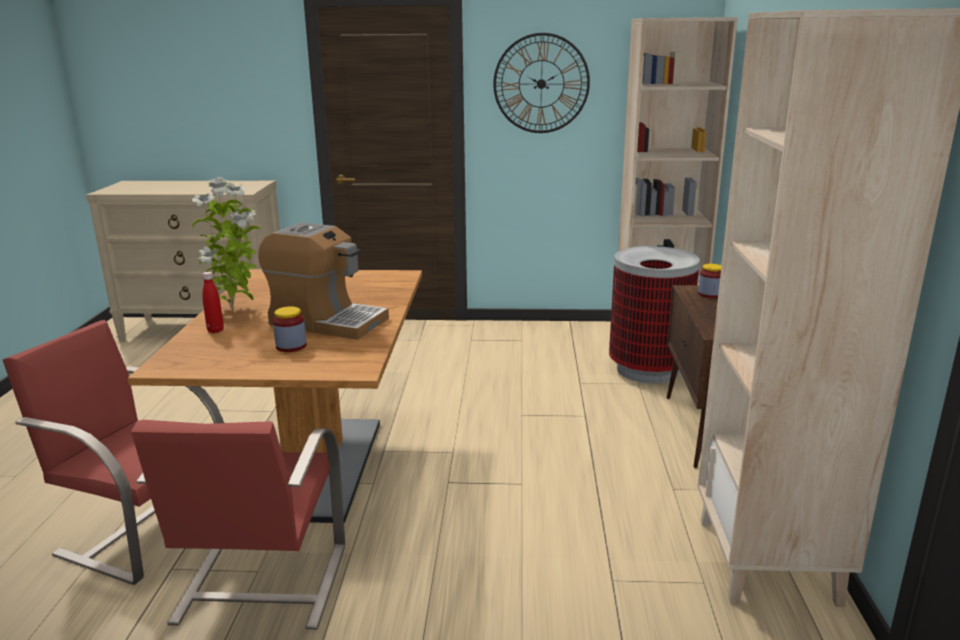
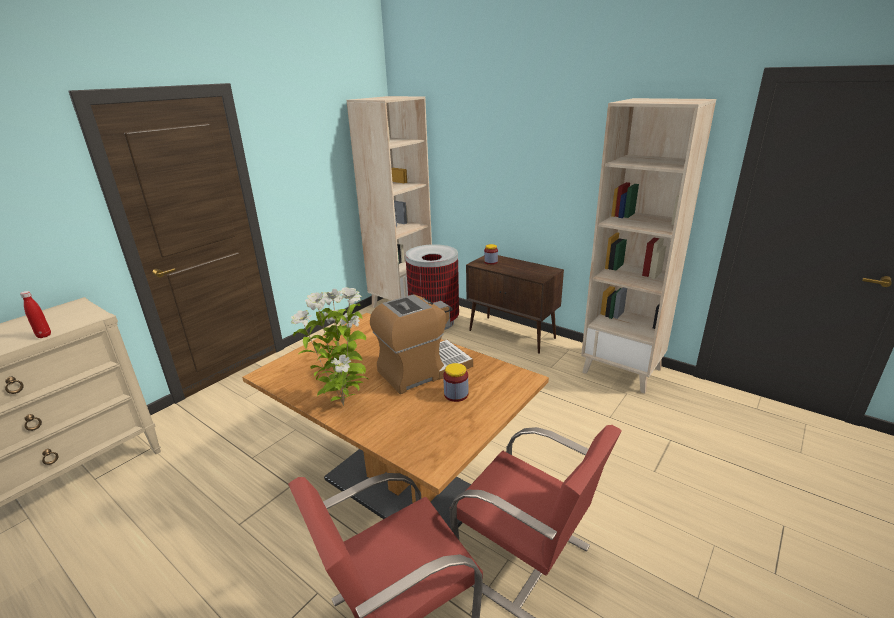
camera: 55 degrees left, 5 degrees up
(215, 330) = (380, 422): red bottle -> red bottle (44, 335)
(541, 84) = (300, 154): wall clock -> none

